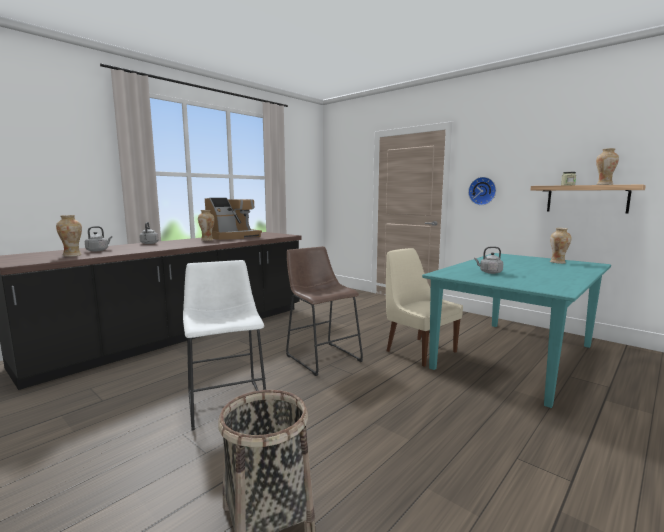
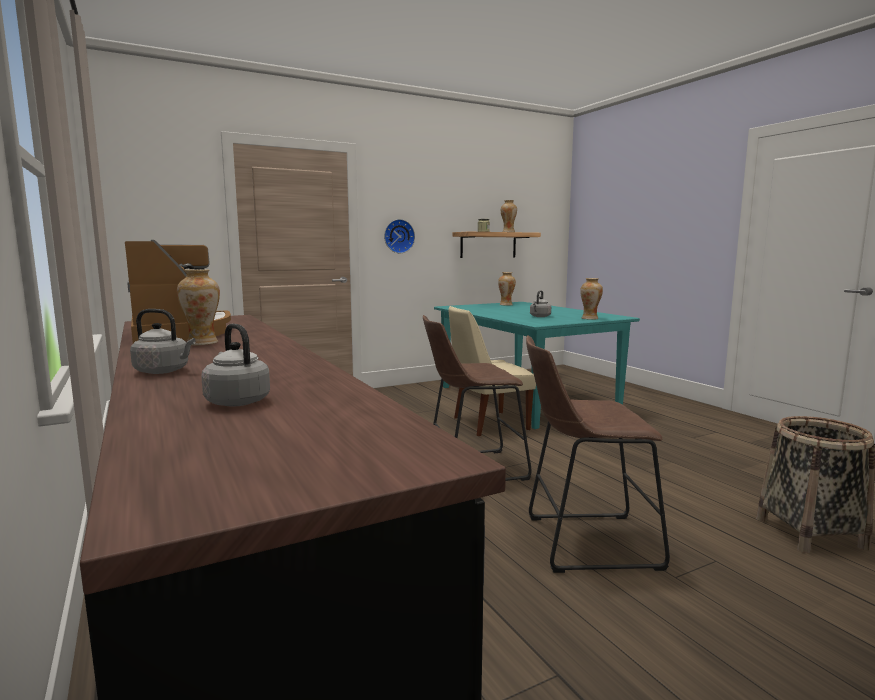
camera: 70 degrees left, 0 degrees up
(72, 255) = (315, 416): vase -> vase (589, 318)
(226, 400) = (583, 541): white stool -> brown stool

